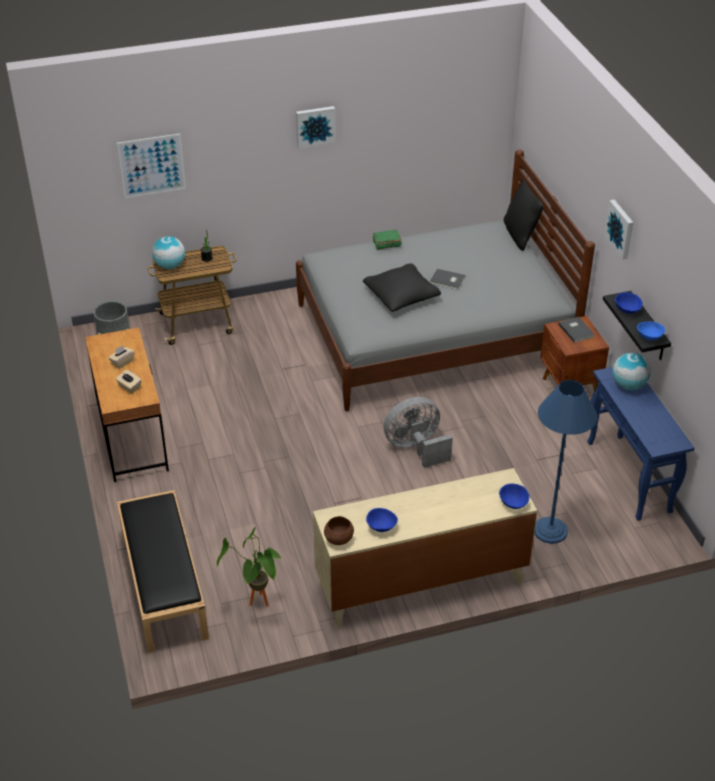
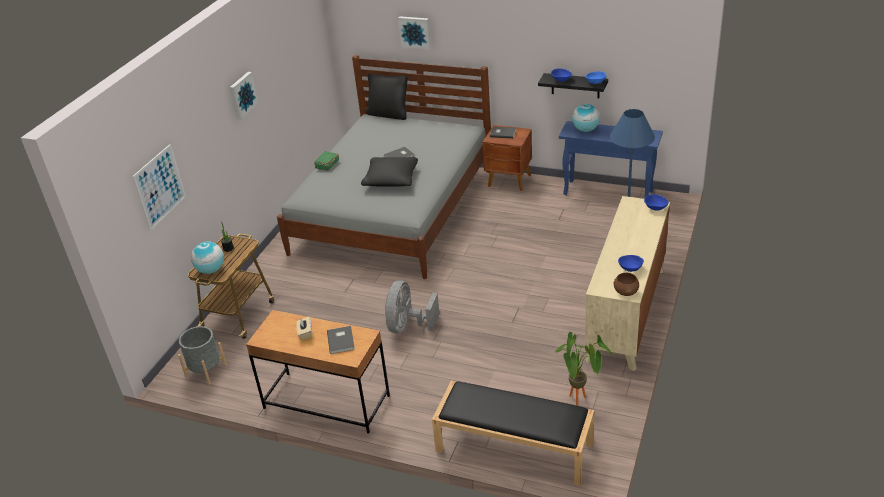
camera: 50 degrees left, 5 degrees down
(129, 387) = (341, 340): beige tissue box -> grey book
(416, 448) = (496, 263): grey fan -> grey fan (408, 326)
(620, 229) = (515, 36): picture -> picture (415, 32)

